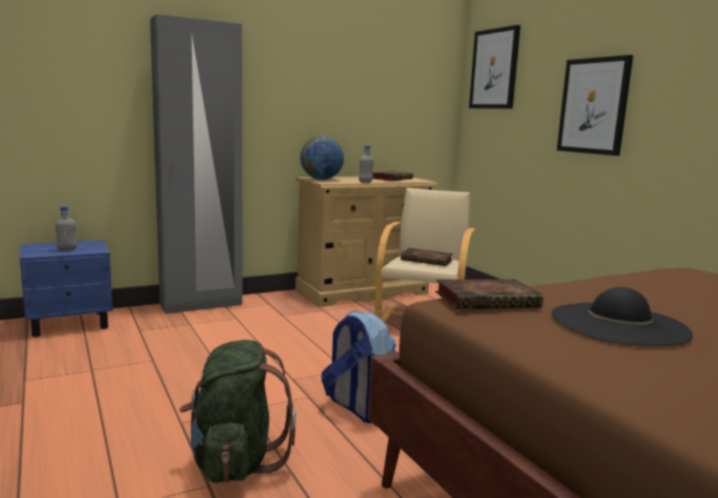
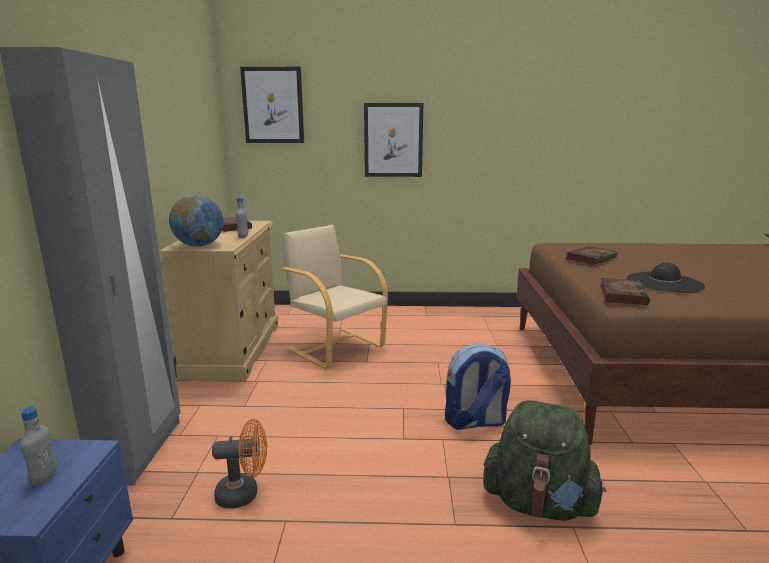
camera: 60 degrees left, 5 degrees up
(174, 342) = (244, 494): none -> orange fan
(428, 260) = (341, 293): book -> book (591, 258)

